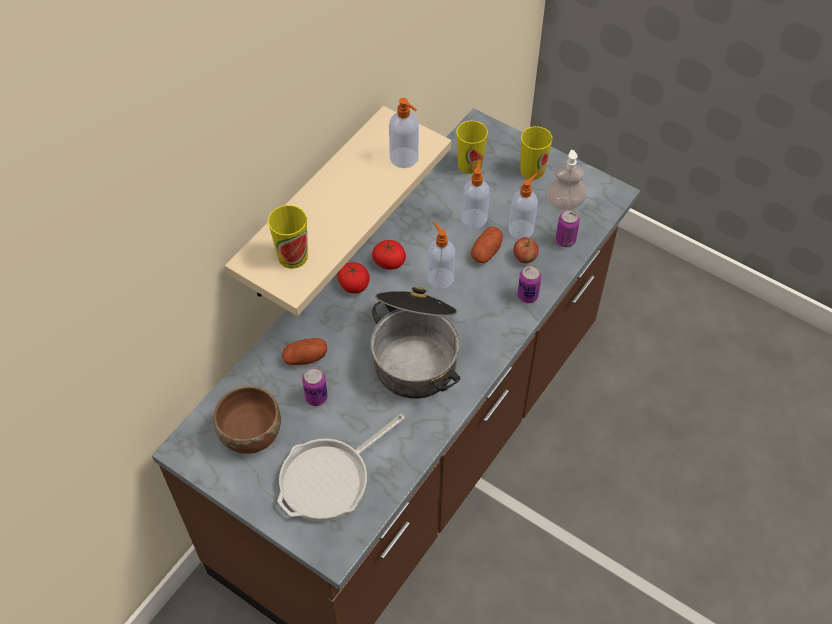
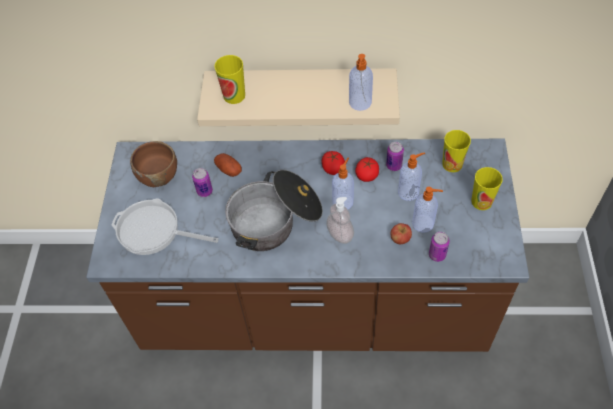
camera: 60 degrees right, 0 degrees up
(354, 284) = (300, 161): tomato -> tomato (367, 175)
(486, 252) = (386, 214): potato -> none
(527, 296) = (369, 258): can -> can (394, 165)
(564, 203) = (470, 236): soap dispenser -> soap dispenser (340, 234)

